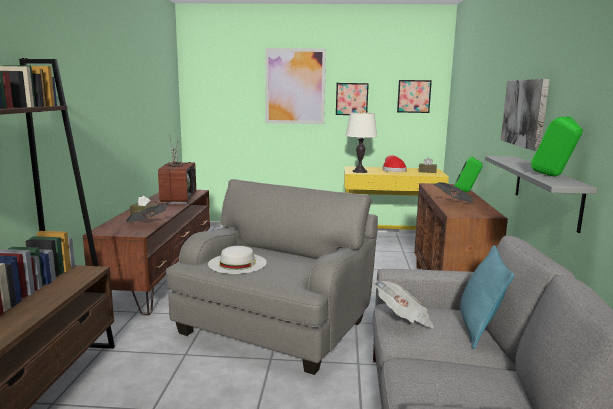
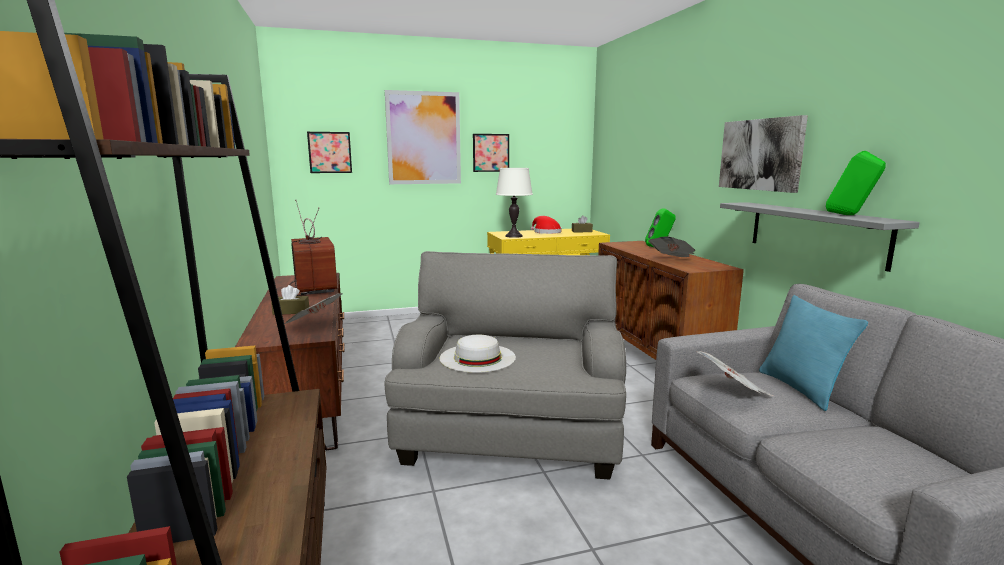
camera: 20 degrees left, 0 degrees up
(414, 96) = (557, 148): picture -> picture (330, 152)

